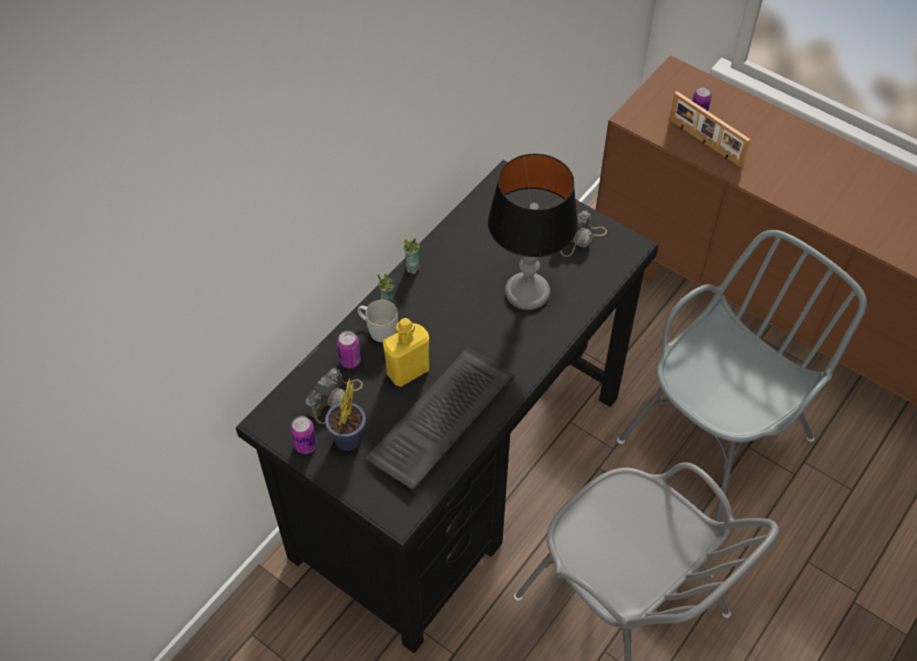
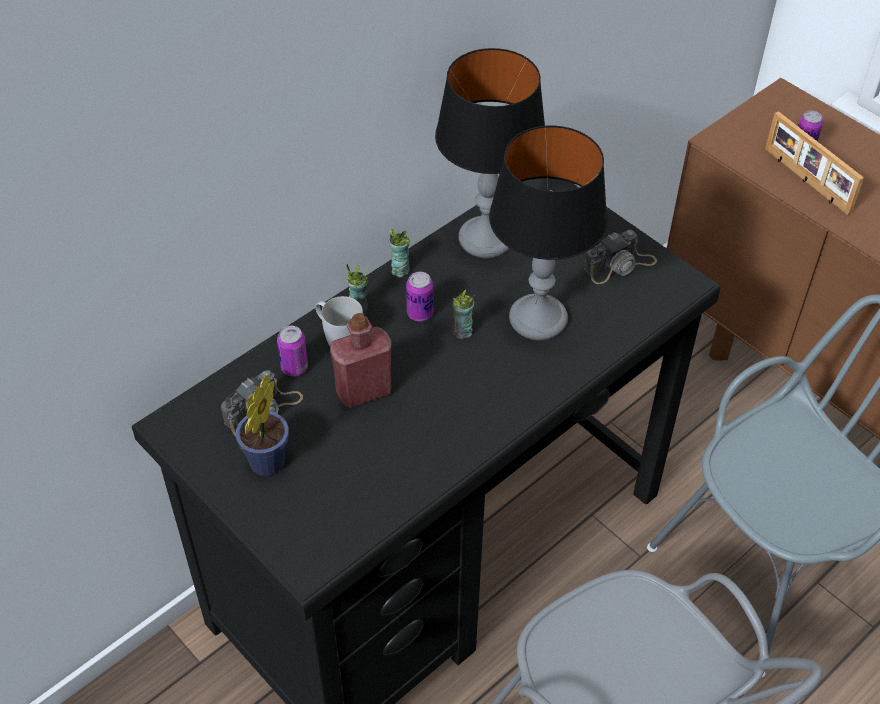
camera: 10 degrees right, 5 degrees down
(305, 445) = (212, 461): can -> can (420, 313)
(408, 371) = (363, 391): yellow bottle -> red bottle
(441, 417) = (392, 452): keyboard -> none
(472, 312) = (462, 332): none -> cup
(473, 232) = (485, 239): none -> table lamp

